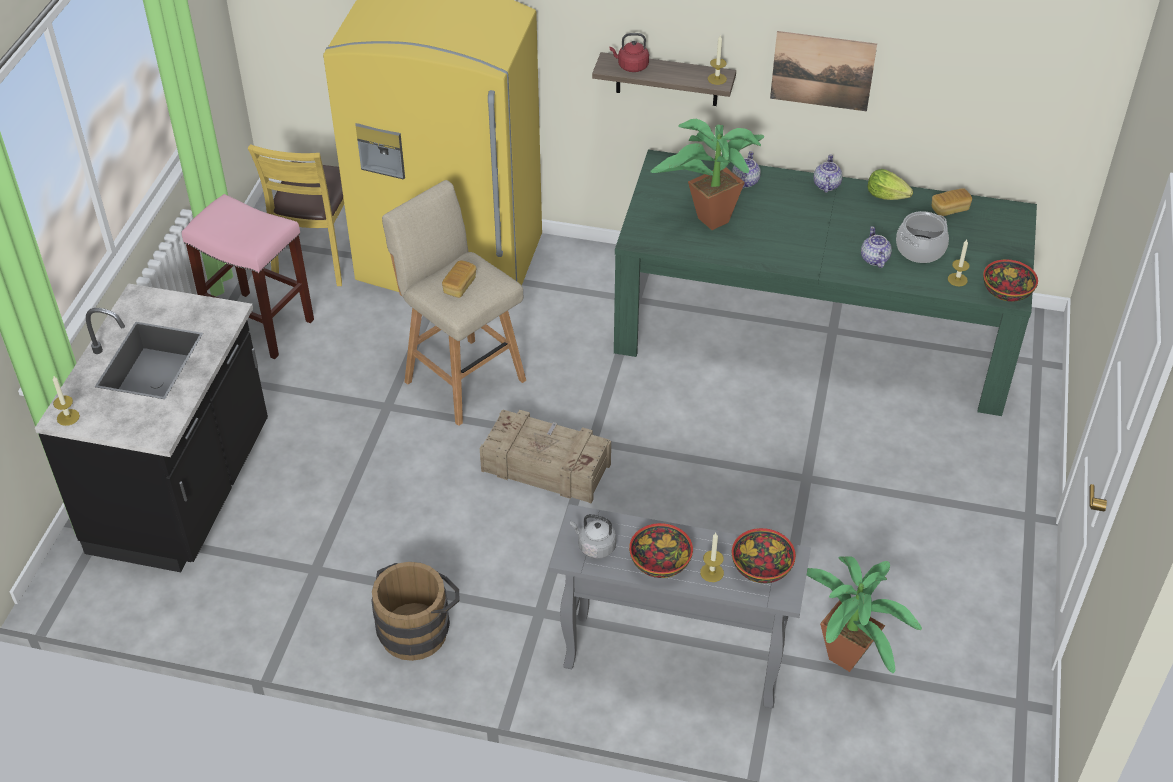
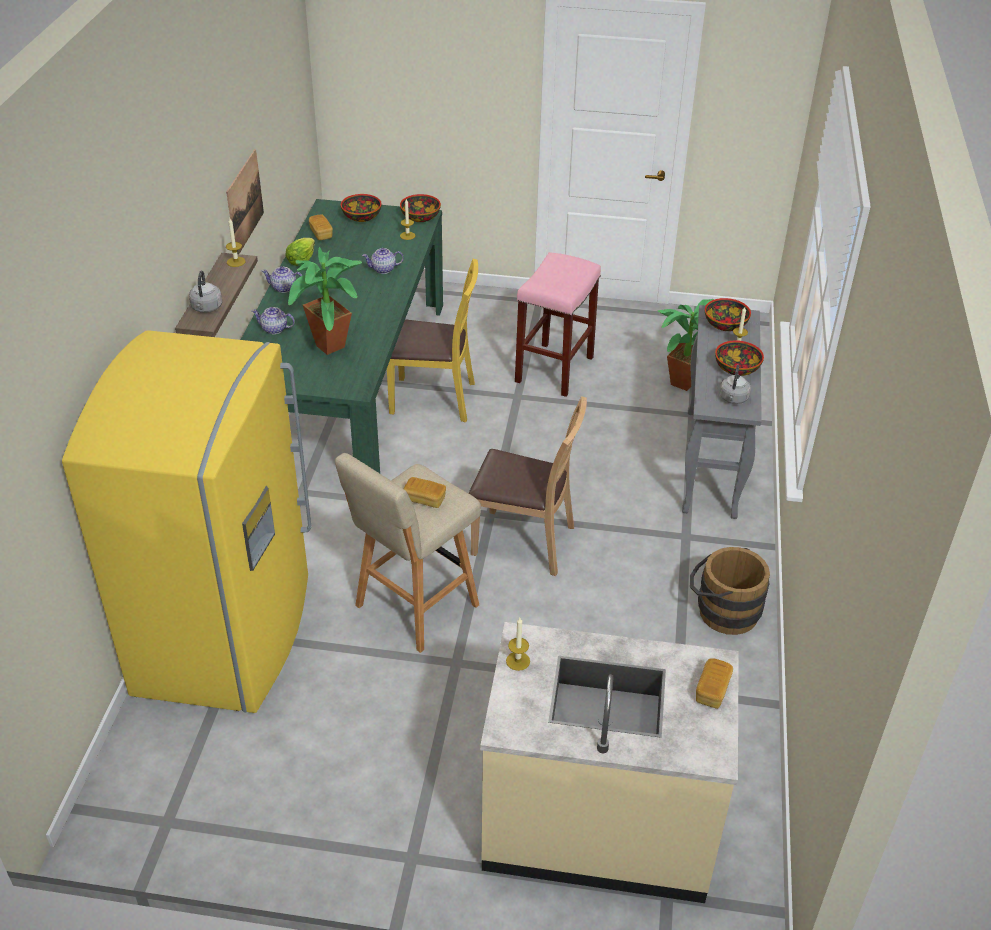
camera: 95 degrees left, 5 degrees down
(68, 417) = (714, 750): candle -> candle (518, 661)
(130, 426) = (712, 691): none -> bread
(183, 491) = (598, 824): black counter -> beige counter
(258, 325) = (327, 801): pink stool -> pink stool (554, 370)
(319, 255) = (202, 759): yellow chair -> yellow chair (434, 399)
(545, 466) = (524, 541): crate -> brown chair
(631, 66) = (206, 308): red kettle -> grey kettle
(920, 249) = (372, 249): cooking pot -> none
(997, 241) = (362, 217): none -> bowl

